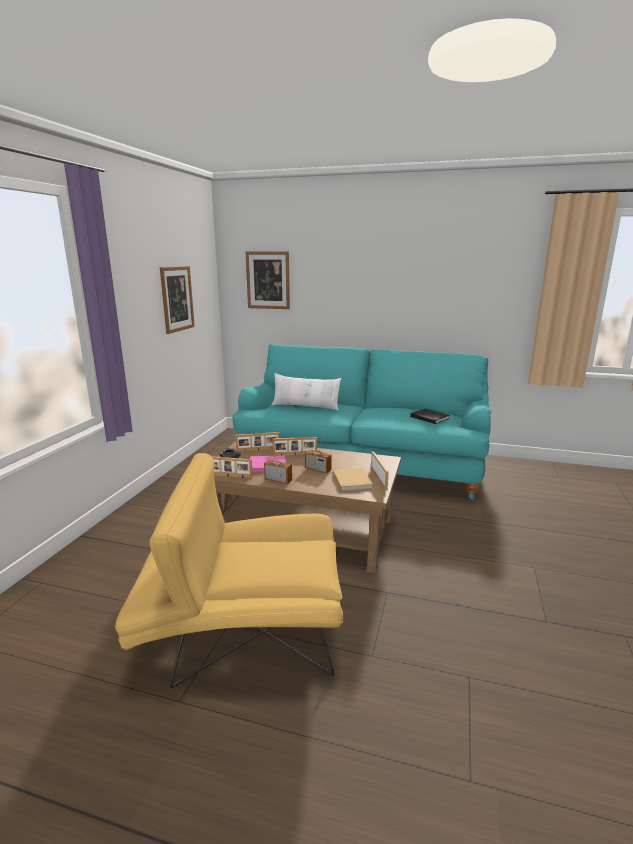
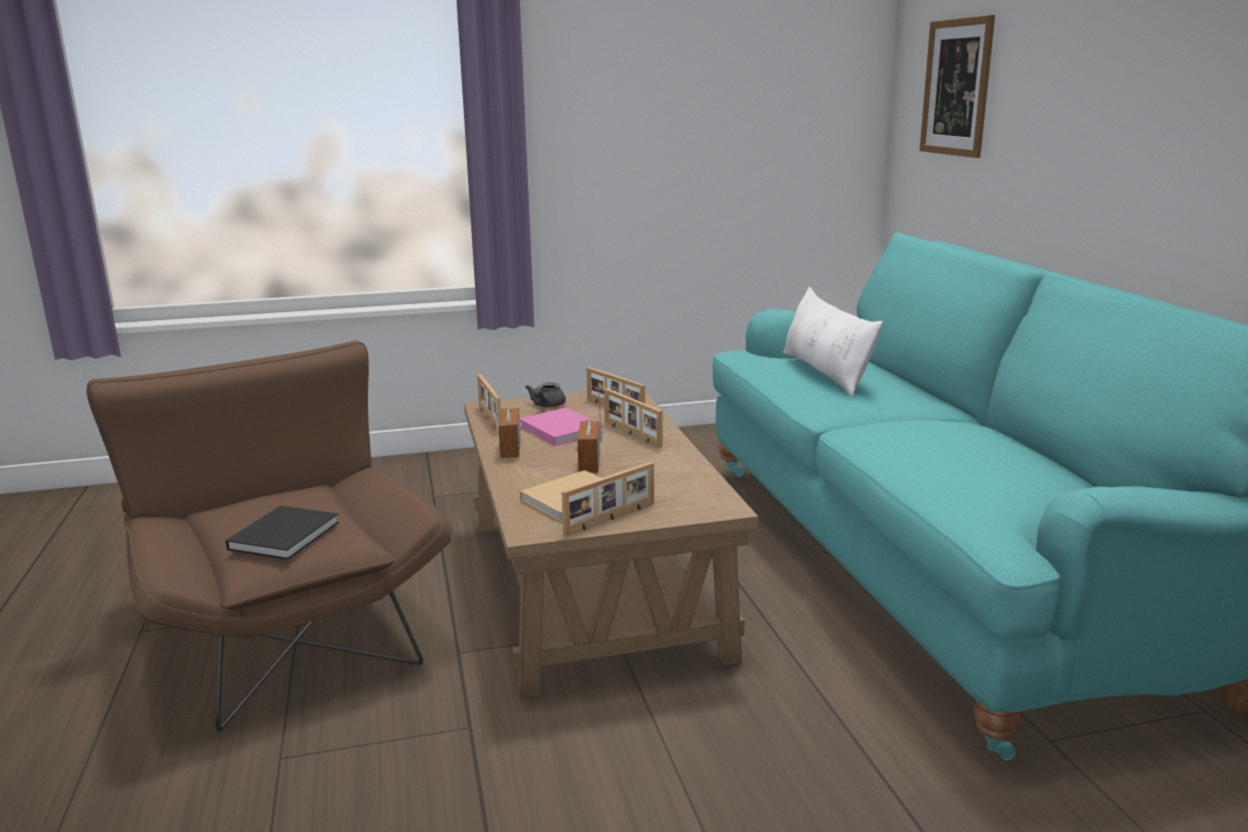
camera: 60 degrees right, 0 degrees up
(177, 299) = (733, 119): picture -> none
(242, 632) = (286, 626): yellow armchair -> brown armchair
(429, 417) = (987, 475): black book -> black book (286, 534)

